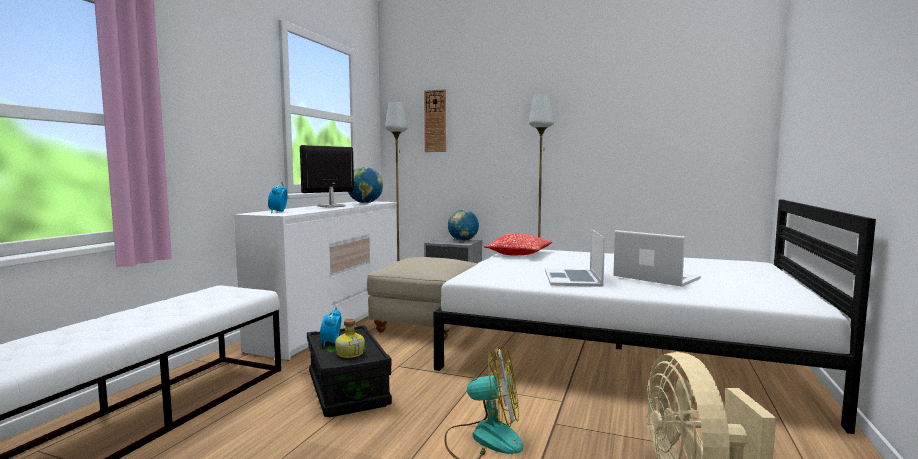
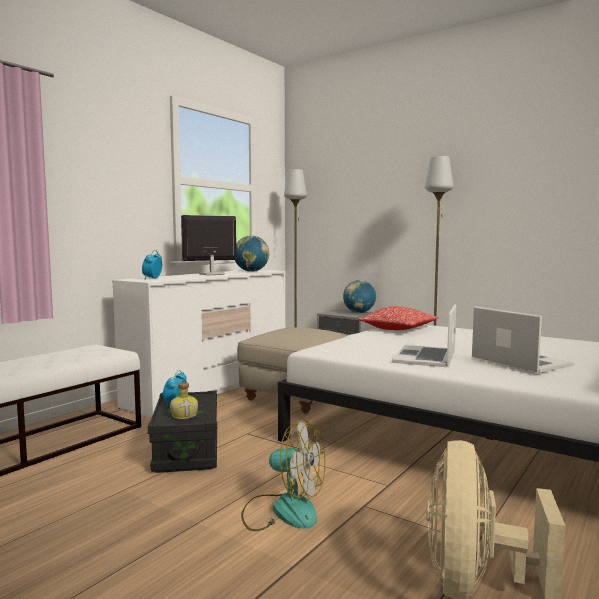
camera: 15 degrees right, 0 degrees up
(435, 121) = (337, 187): wall clock -> none

